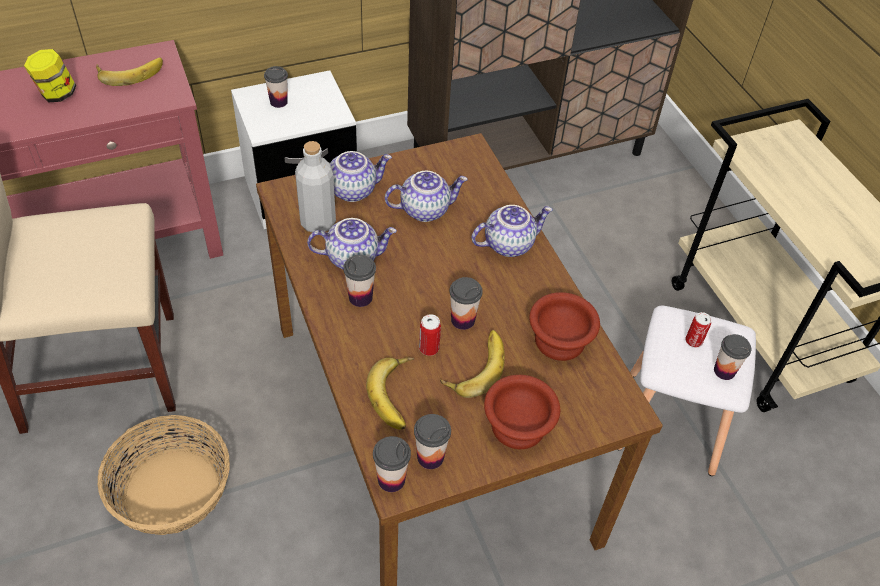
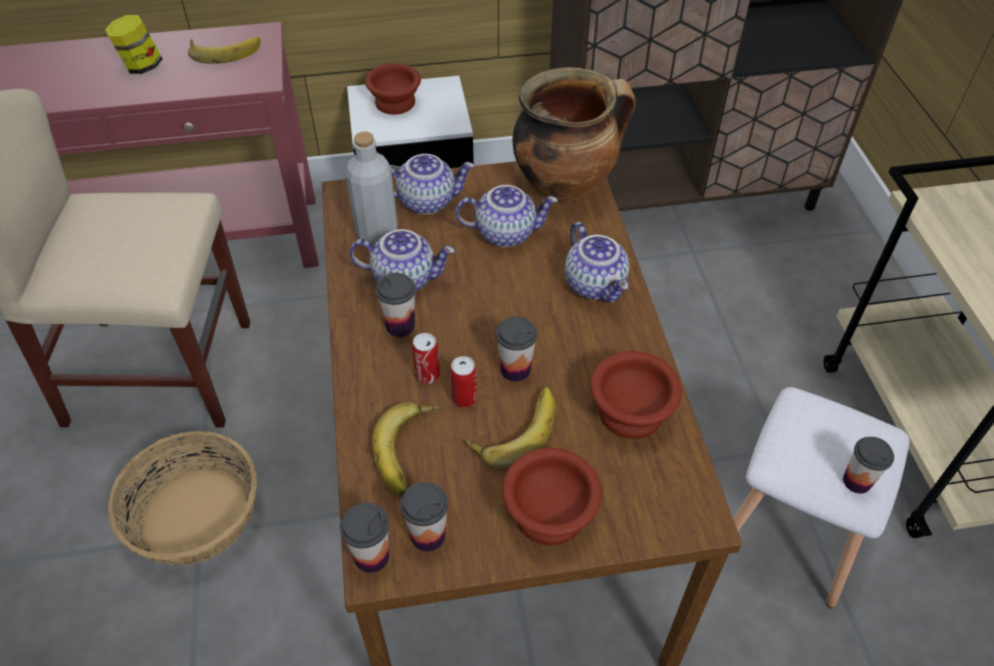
camera: 15 degrees right, 0 degrees up
(278, 102) = (394, 103): cup -> brown bowl
(462, 163) = (565, 185): none -> cooking pot
(508, 243) = (596, 284): teapot -> teapot turned 75 degrees clockwise
(693, 341) = (823, 437): can -> can (427, 375)

